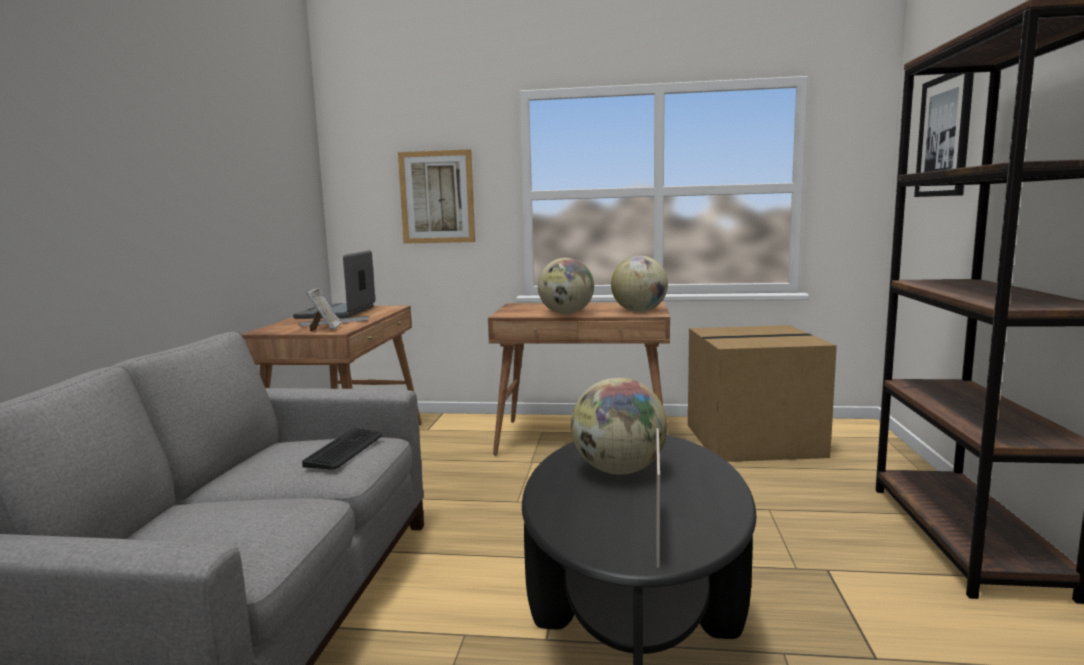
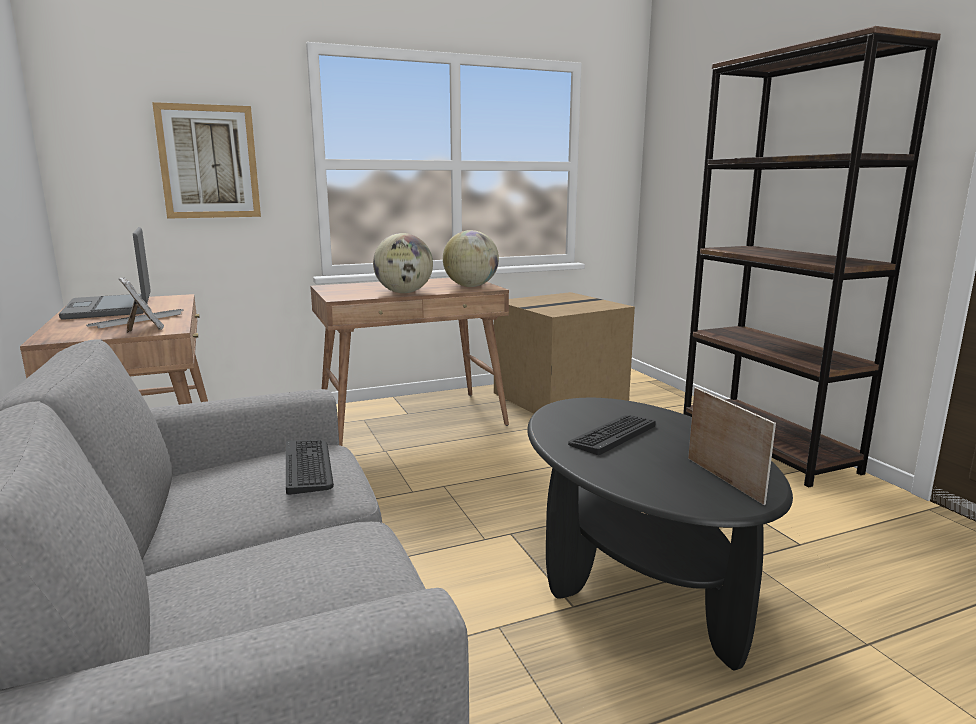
camera: 30 degrees left, 5 degrees up
(618, 470) = (612, 434): globe -> keyboard
(944, 136) = (705, 128): picture -> none

